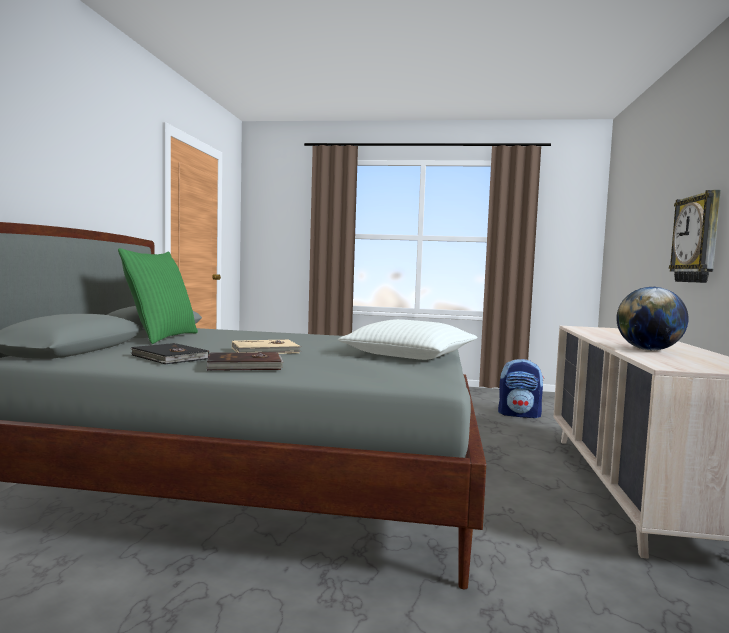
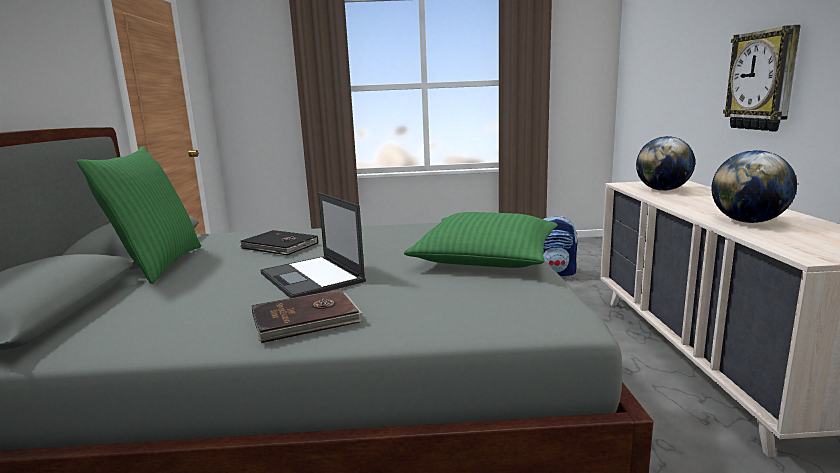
camera: 10 degrees left, 10 degrees up
(169, 357) = (190, 315): black book -> black book (279, 246)
(266, 351) = (312, 277): beige book -> laptop
(409, 355) = (486, 257): white pillow -> green pillow
(604, 332) = (662, 190): none -> globe

